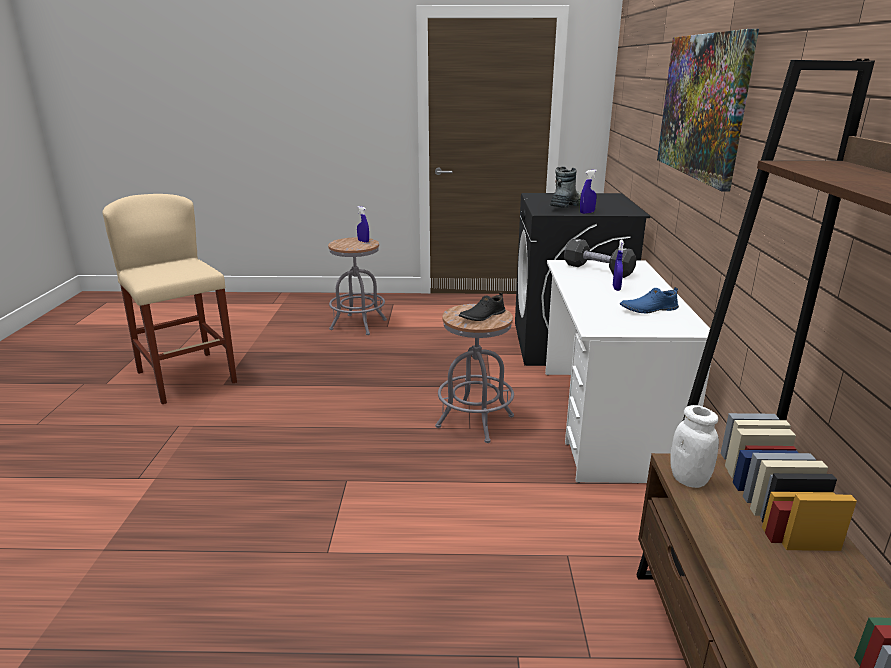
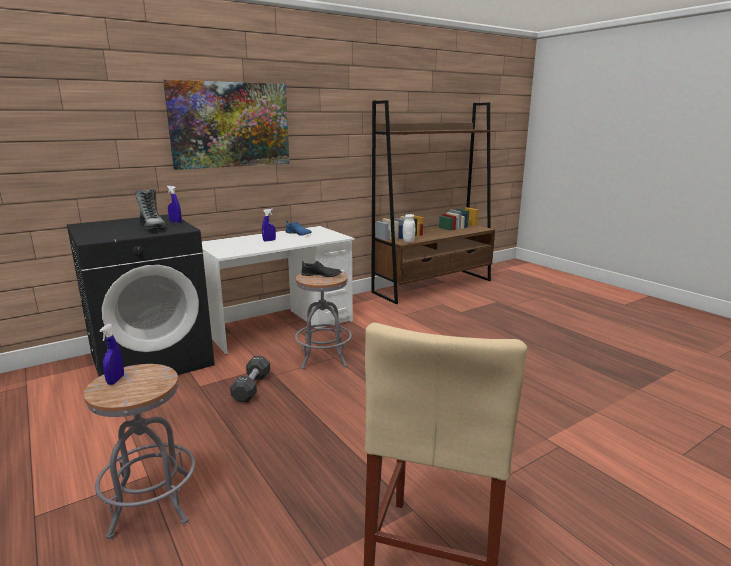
camera: 125 degrees left, 5 degrees down
(566, 206) = (153, 227): boot -> boot turned 120 degrees counterclockwise
(597, 270) = (232, 247): black dumbbell -> black dumbbell (251, 387)

